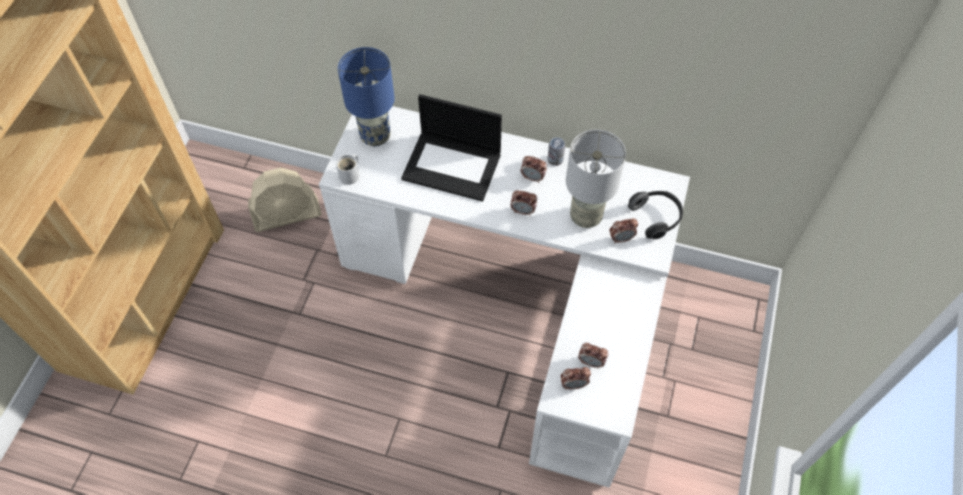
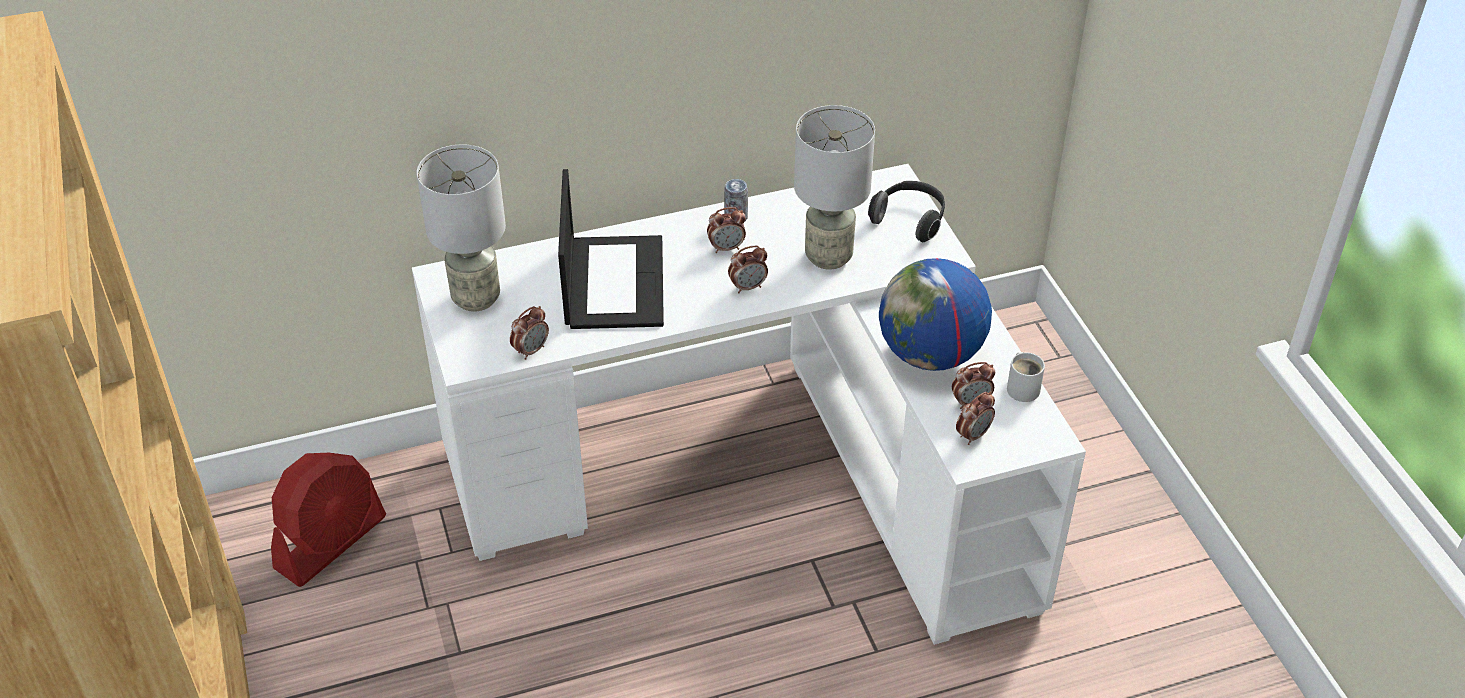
camera: 35 degrees left, 15 degrees down
(287, 215) = (331, 542): beige fan -> red fan
(351, 175) = (483, 354): white mug -> white mug (1023, 387)
(375, 136) = (475, 298): blue table lamp -> grey table lamp
(453, 166) = (613, 282): laptop -> laptop turned 75 degrees counterclockwise
(595, 315) = (930, 355): none -> globe
(621, 239) = (891, 259): alarm clock -> alarm clock (531, 350)

